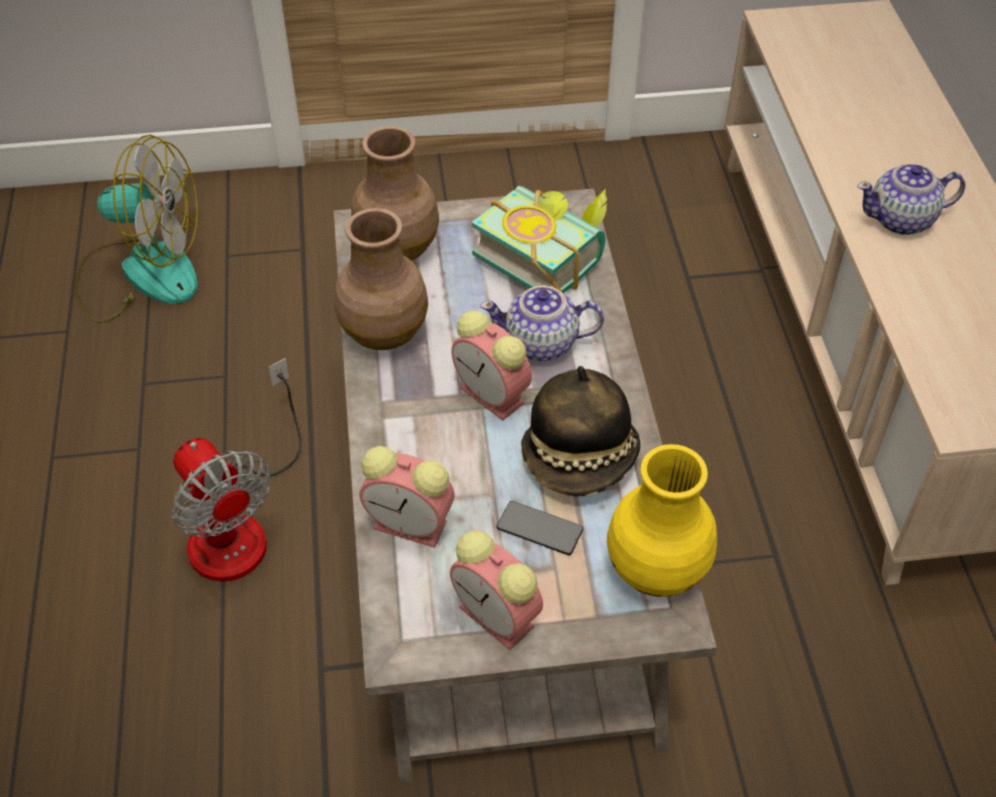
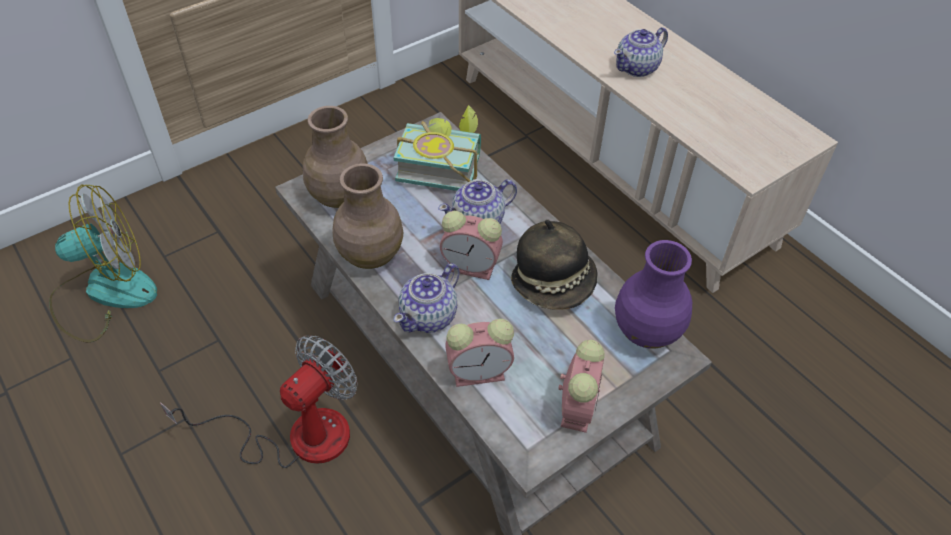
camera: 30 degrees left, 0 degrees up
(239, 523) = (297, 435): fan -> fan turned 75 degrees counterclockwise
(401, 433) = (429, 316): none -> teapot
(499, 618) = (577, 405): alarm clock -> alarm clock turned 90 degrees counterclockwise
(539, 529) = (561, 338): phone -> none
(657, 569) = (646, 330): yellow vase -> purple vase

